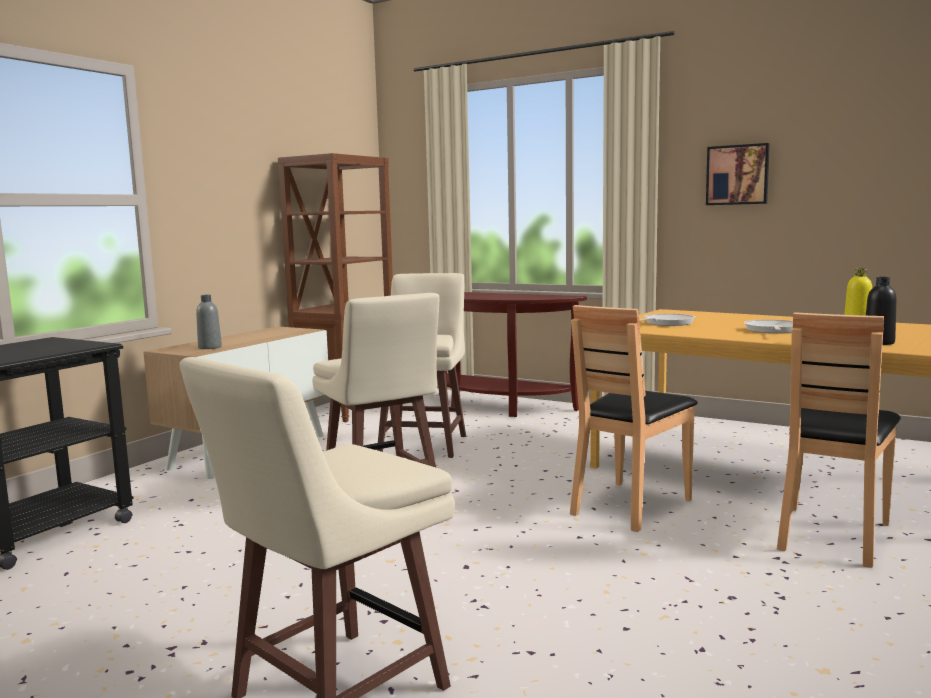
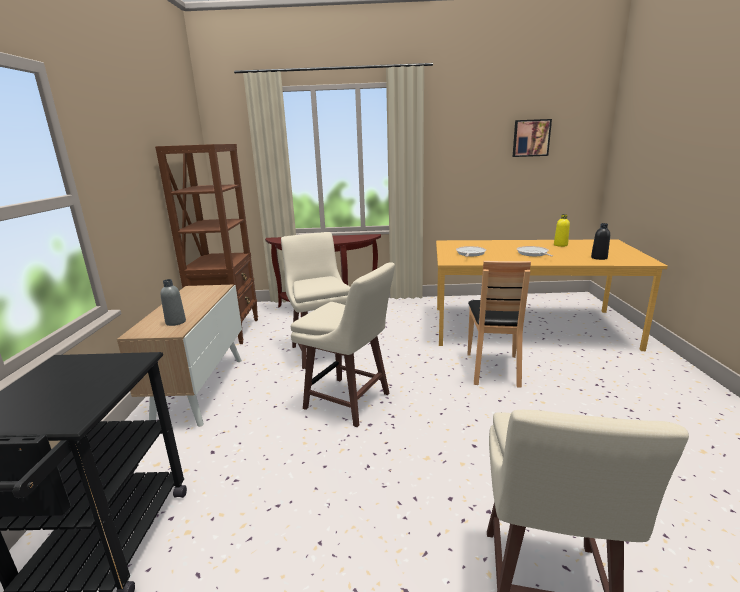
camera: 30 degrees left, 10 degrees up
(737, 175) = (466, 156): picture -> picture (531, 138)
(831, 535) = (597, 362): brown chair -> none

